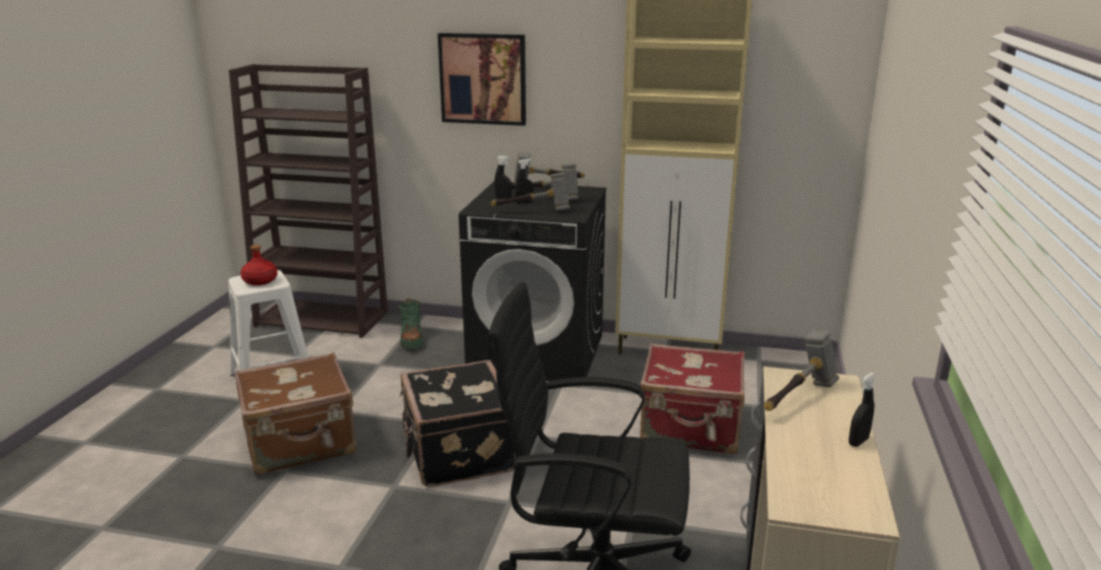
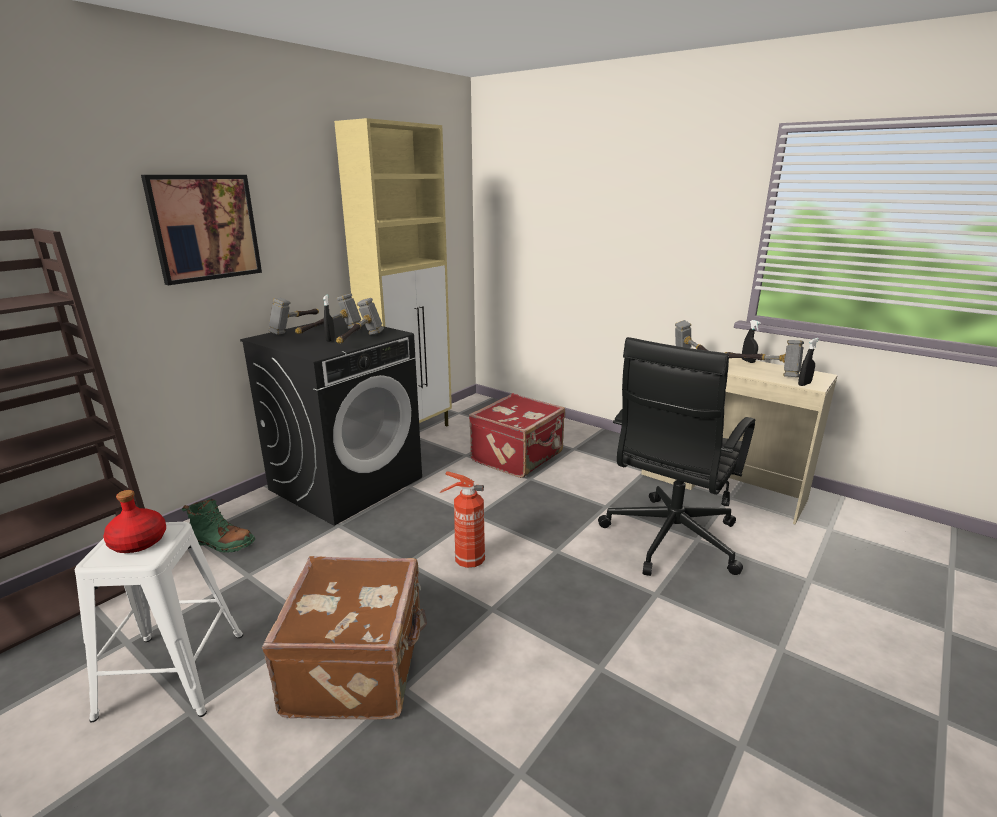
camera: 65 degrees left, 0 degrees up
(457, 453) = (467, 561): black suitcase -> fire extinguisher
(503, 198) = (304, 343): black spray bottle -> black spray bottle (804, 384)
(811, 456) = (762, 371): none -> hammer

